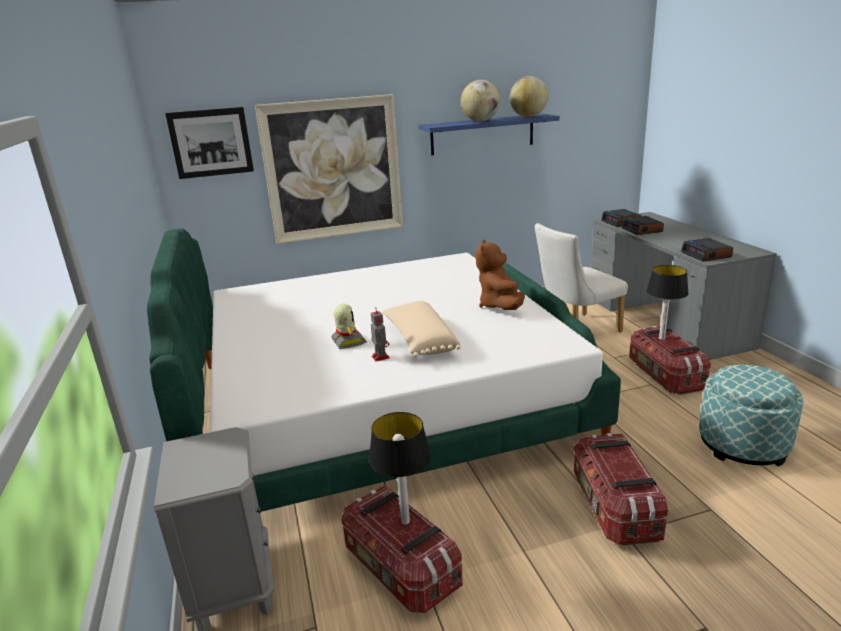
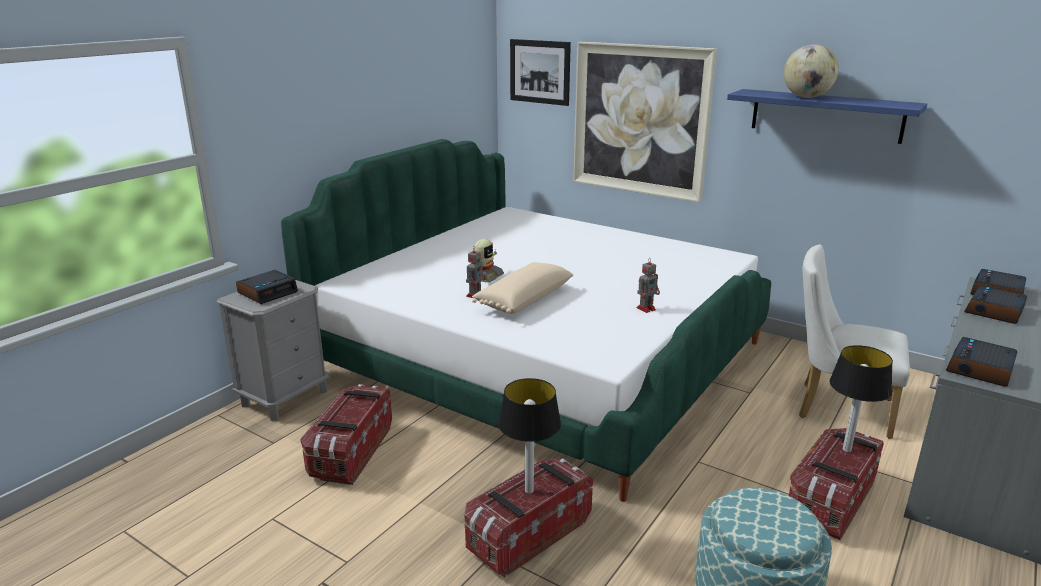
camera: 50 degrees right, 0 degrees up
(201, 462) = (268, 292): none -> alarm clock
(405, 522) = (354, 413): table lamp -> table lamp (528, 491)
(500, 306) = (646, 308): brown plush toy -> toy robot
(528, 117) = (880, 103): globe -> none

